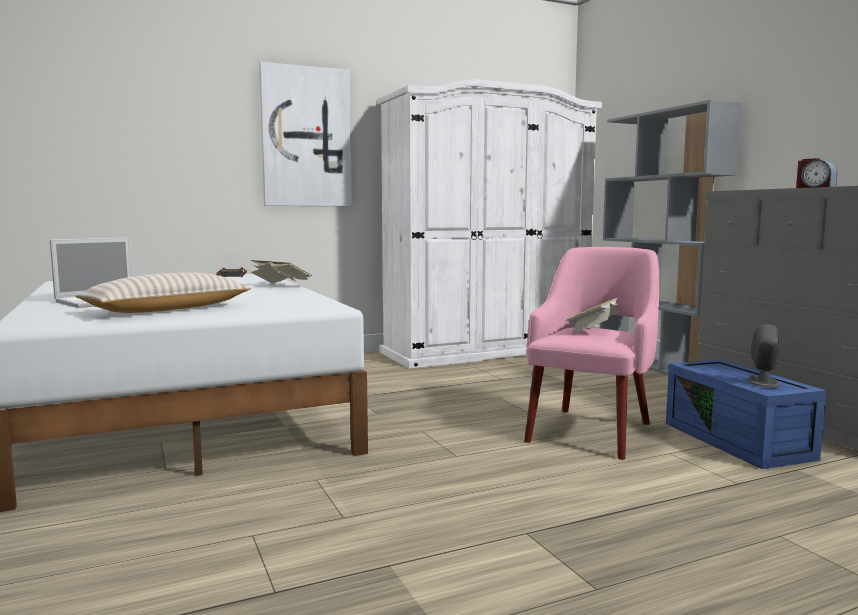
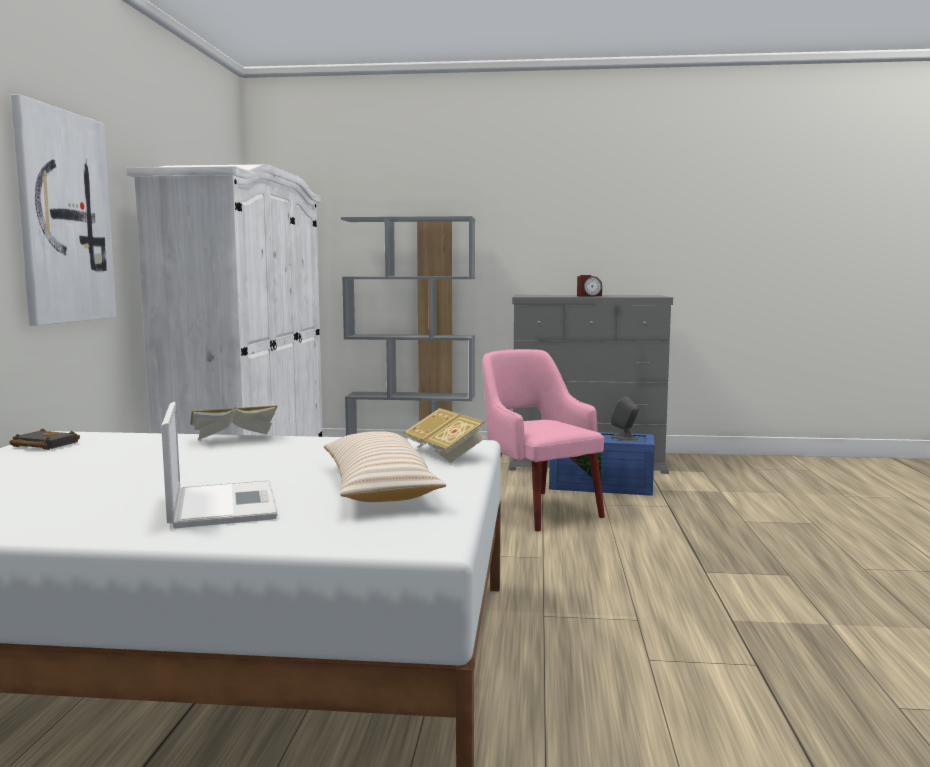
camera: 60 degrees left, 0 degrees up
(594, 329) = (536, 422): book -> book (445, 453)

